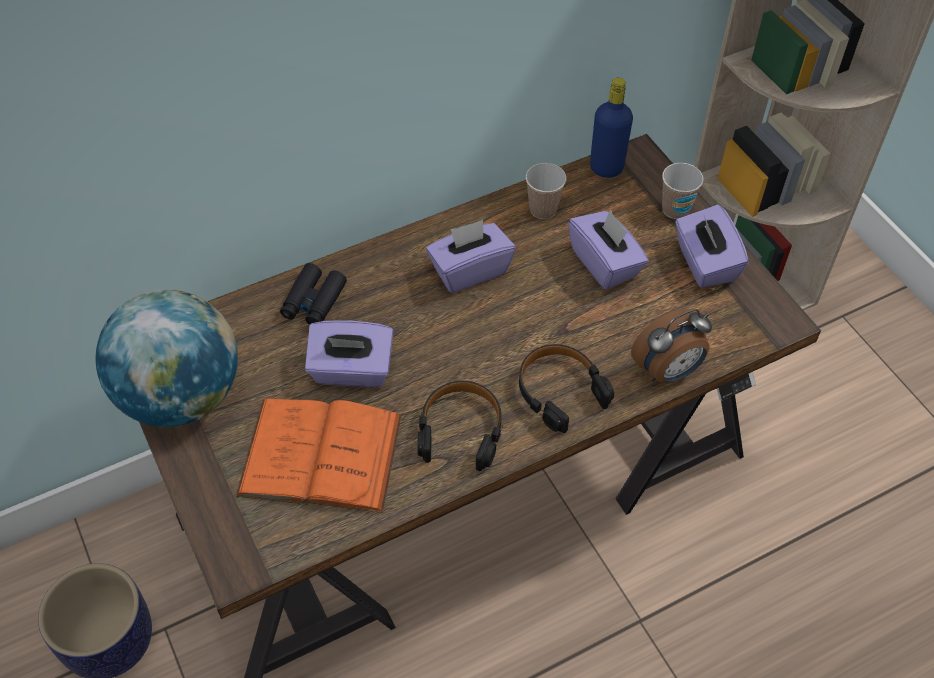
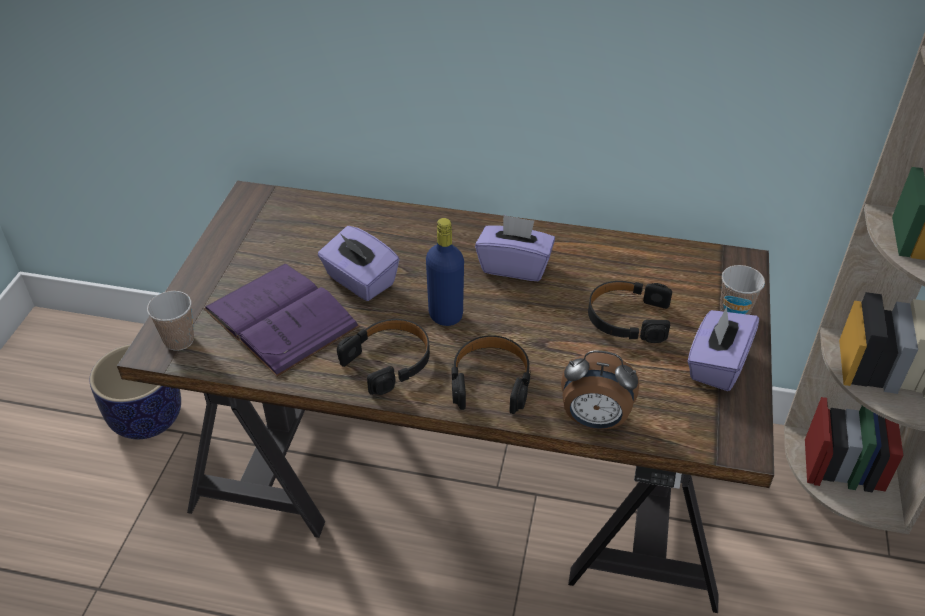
camera: 40 degrees right, 10 degrees down
(182, 396) = (241, 234): globe -> none
(313, 301) = (384, 227): black binoculars -> none
(320, 455) = (281, 318): orange book -> purple book
(543, 209) = (618, 257): cup -> cup (179, 340)
(605, 263) = (627, 318): purple tissue box -> black headphones
(606, 168) = (704, 256): blue bottle -> blue bottle (445, 315)

